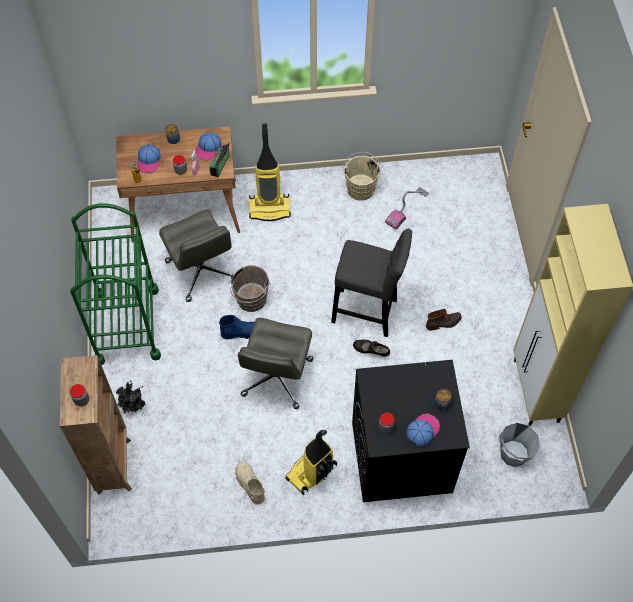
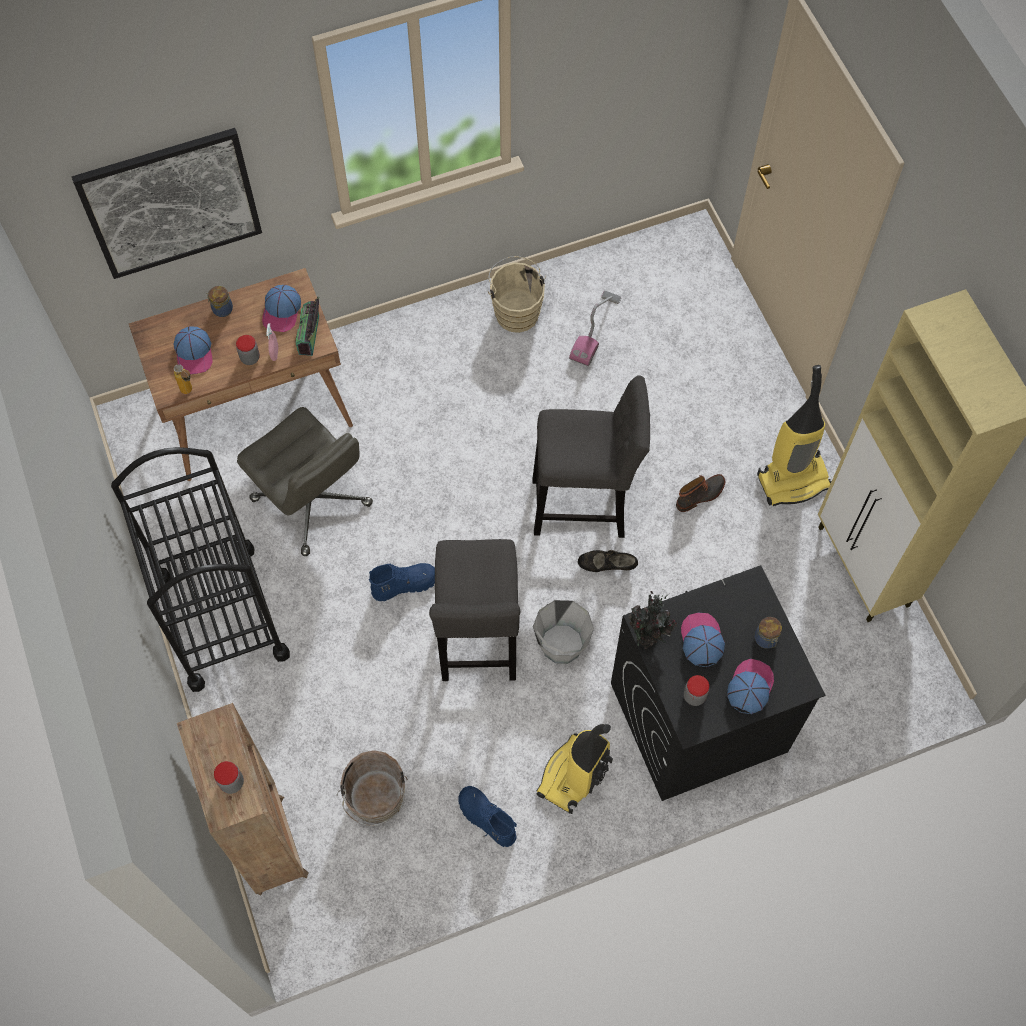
camera: 15 degrees left, 5 degrees up
(127, 325) = (222, 616): green cart -> black cart
(133, 407) = (272, 744): potted plant -> potted plant (648, 635)
(151, 64) = (171, 203): none -> picture
(249, 485) = (486, 819): beige boot -> blue boot
(251, 301) = (403, 531): brown bucket -> brown bucket (377, 803)
(270, 208) = (387, 376): vacuum cleaner -> vacuum cleaner (793, 480)
(277, 378) = (478, 643): grey office chair -> grey stool
(400, 395) = (701, 640): none -> cap
(513, 454) = (858, 670): grey bucket -> grey bucket (561, 645)

